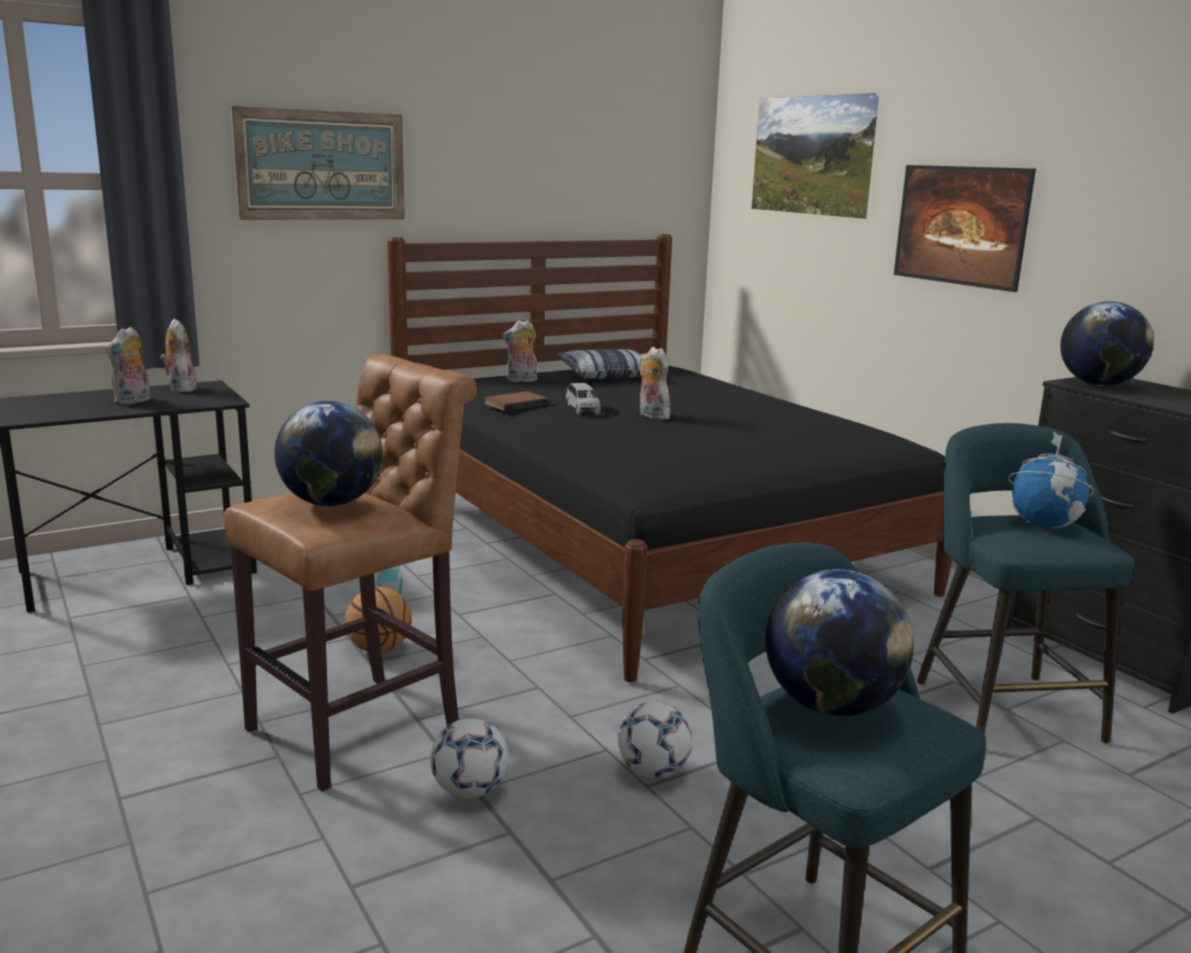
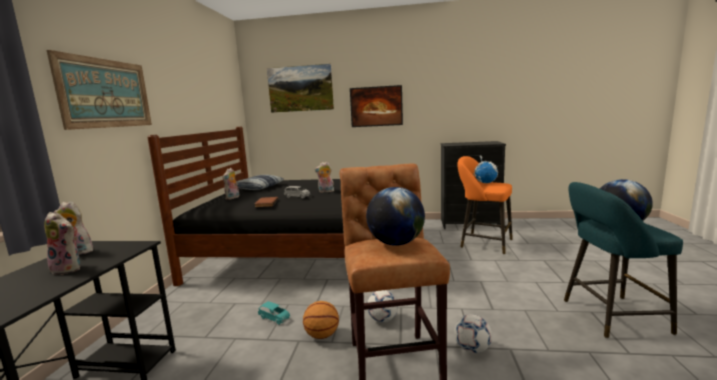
camera: 50 degrees left, 5 degrees down
(133, 402) = (69, 269): plush toy -> plush toy turned 45 degrees counterclockwise
(653, 771) = (484, 305): football -> football (382, 319)
(1002, 706) = (483, 243): turquoise stool -> orange stool
(1098, 385) = (453, 144): globe -> none

